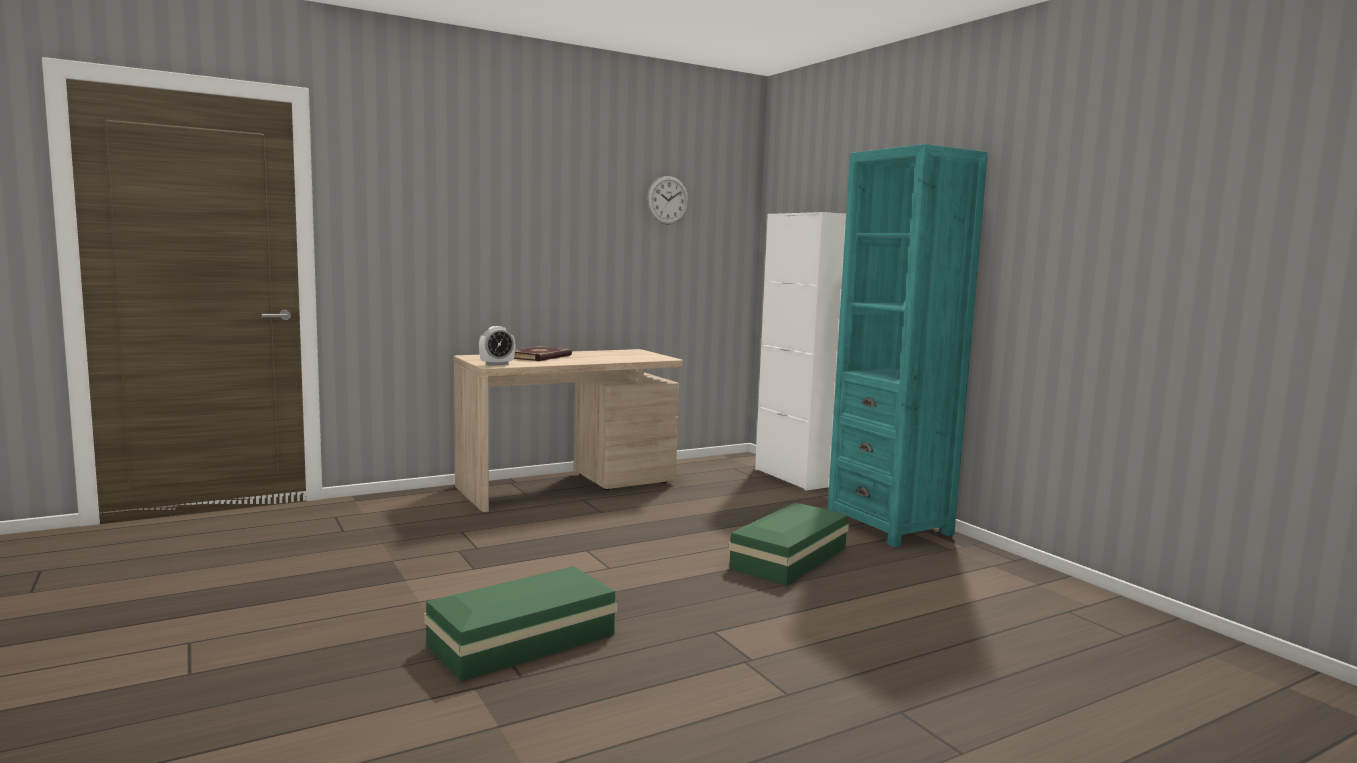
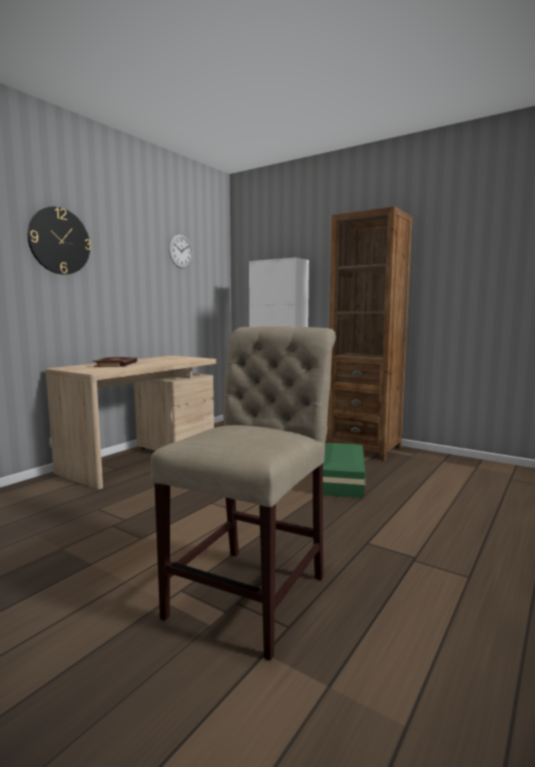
camera: 25 degrees left, 0 degrees up
(484, 198) = (59, 241): none -> wall clock
(497, 364) = (96, 371): alarm clock -> none
(526, 641) = (254, 591): green storage box -> beige chair
(889, 526) = (364, 448): turquoise bookcase -> brown bookcase

